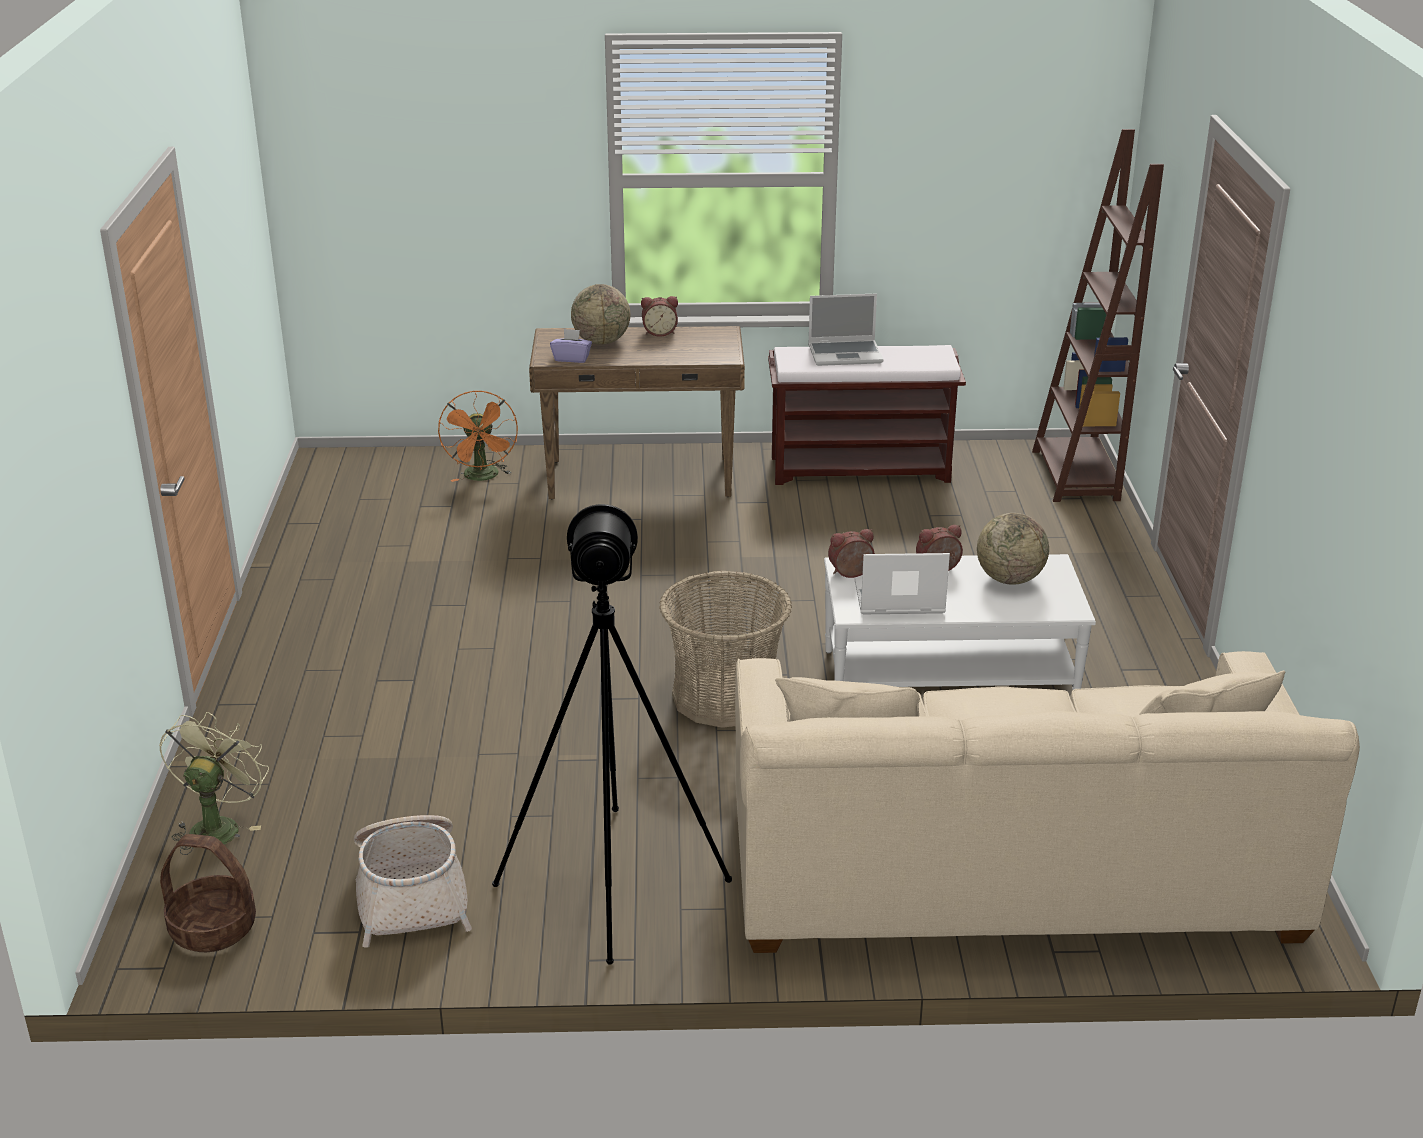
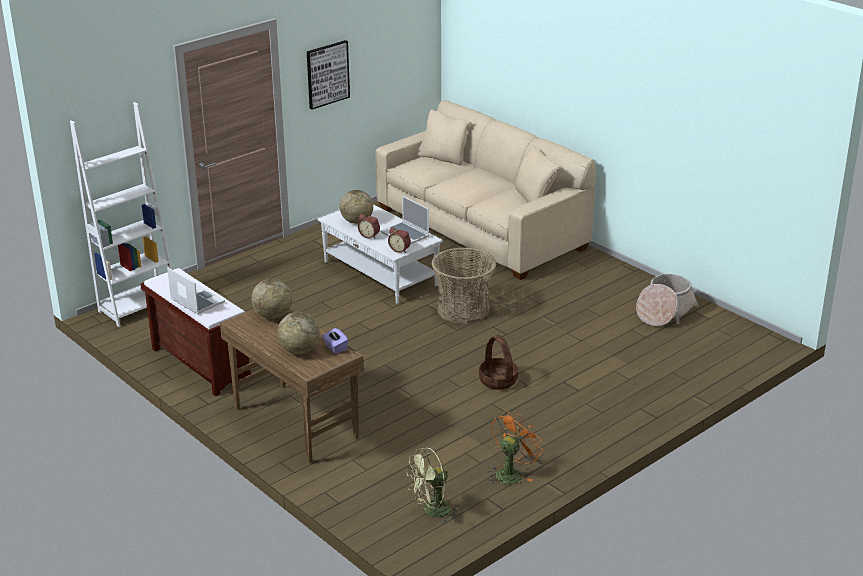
camera: 130 degrees left, 0 degrees up
(212, 929) = (742, 336): basket -> basket (498, 381)
(217, 826) = (707, 367): green fan -> green fan (432, 511)
(483, 477) = (361, 475): orange fan -> orange fan (511, 473)
(612, 882) = (597, 282): black floor lamp -> none
(659, 332) = (262, 340): alarm clock -> none
(704, 352) = (273, 316): none -> globe
(1076, 475) = (138, 307): brown bookcase -> white bookcase
(1301, 401) = (327, 74): none -> picture

